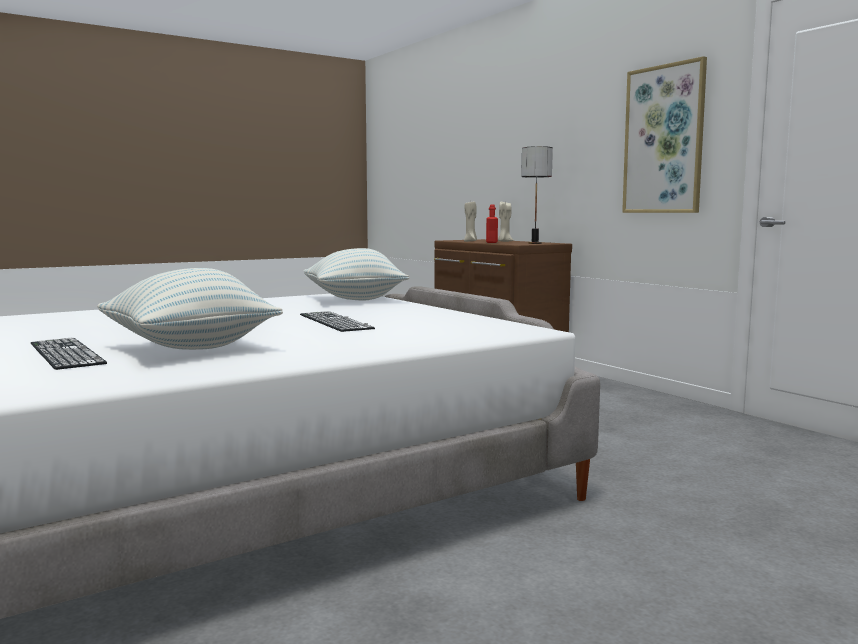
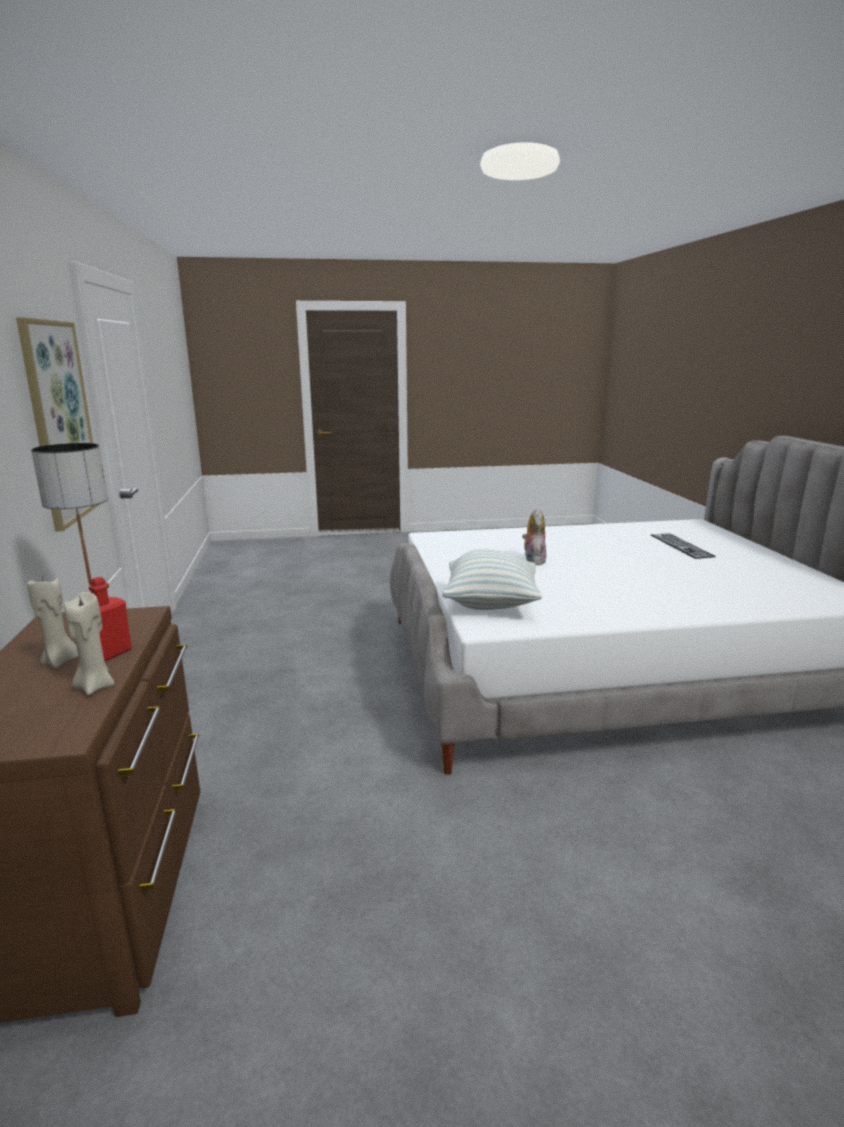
camera: 155 degrees left, 10 degrees up
(190, 348) = (619, 542): pillow -> none
(334, 321) = (533, 560): keyboard -> plush toy

